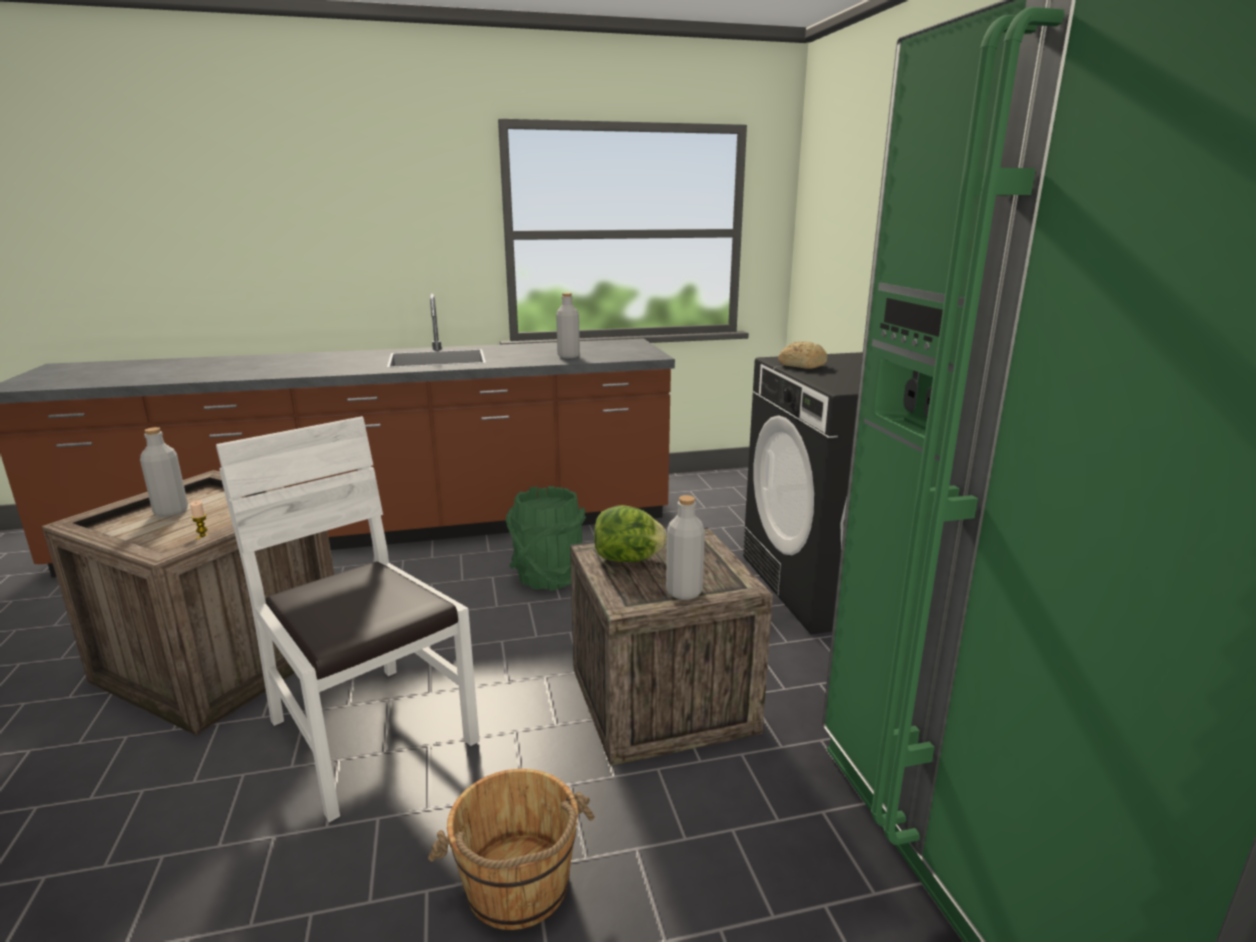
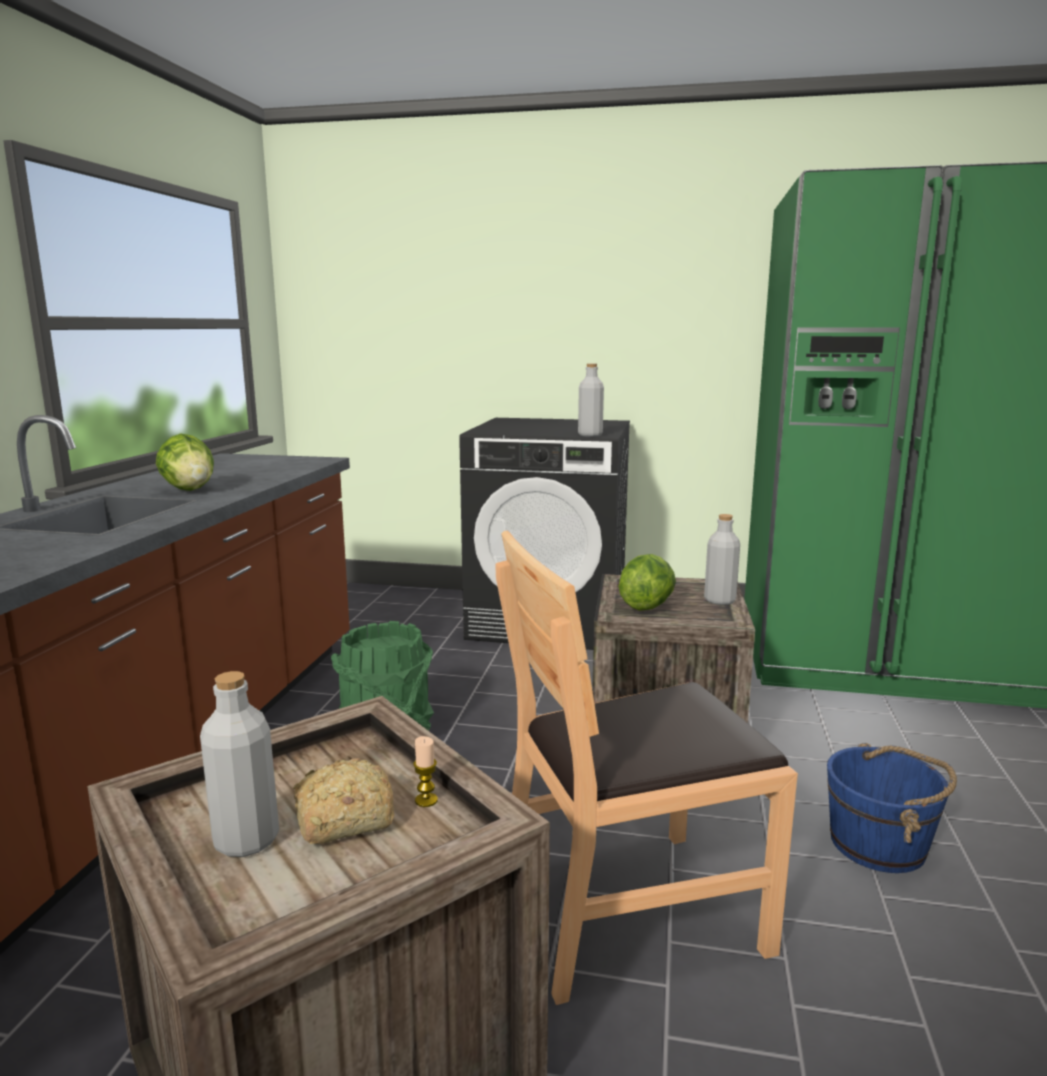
camera: 65 degrees left, 5 degrees down
(370, 733) = (630, 910): white chair -> brown chair
(513, 356) = (189, 489): none -> lettuce
(518, 886) = (880, 844): brown bucket -> blue bucket
(568, 356) = (250, 476): grey bottle -> grey bottle (590, 435)
(801, 365) = (512, 432): bread -> bread (341, 819)

